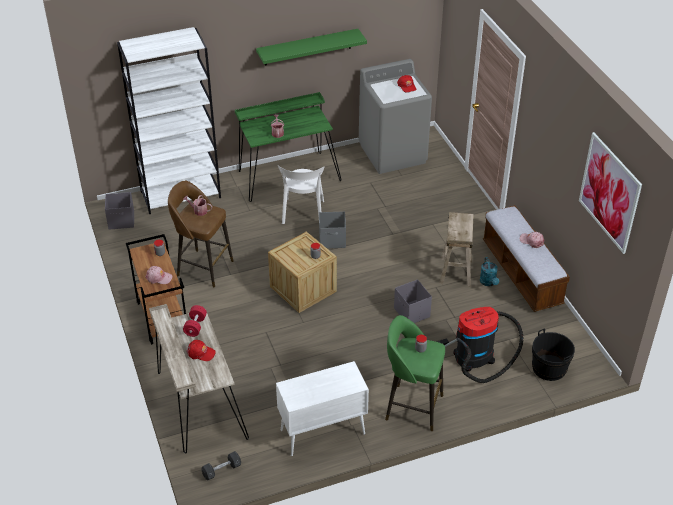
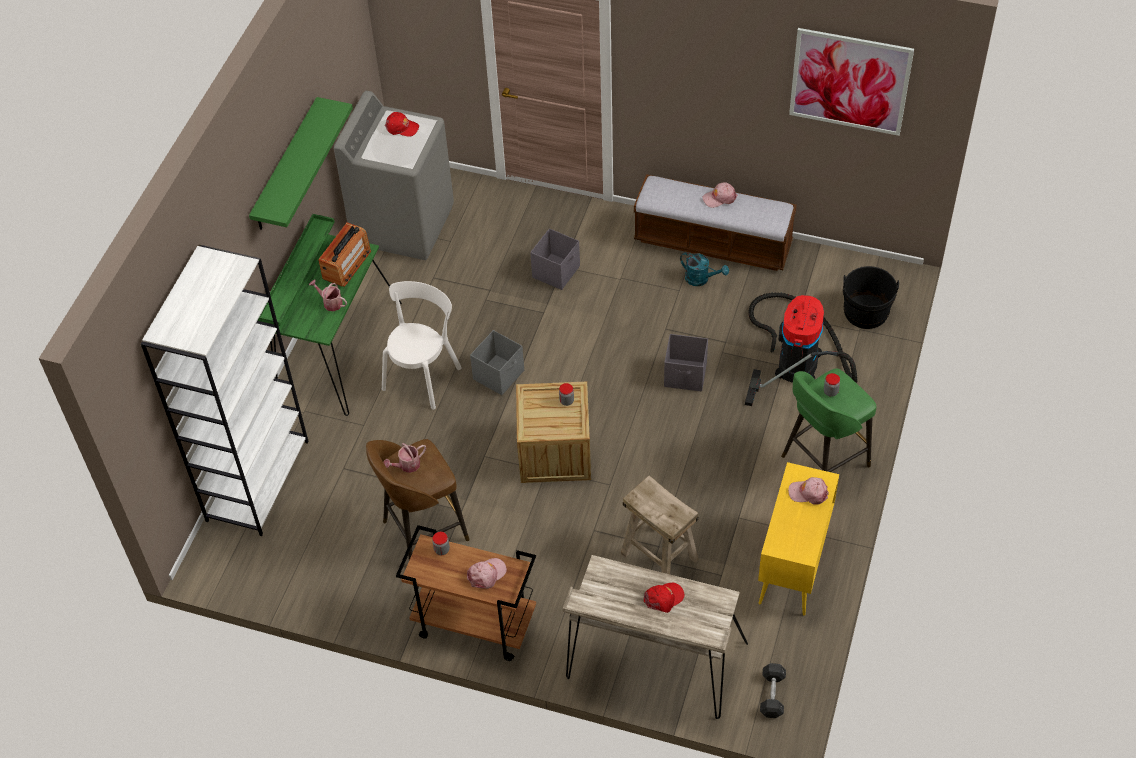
camera: 50 degrees left, 10 degrees up
(122, 221) = (244, 573): grey storage box -> grey storage box (556, 271)
(195, 326) = (614, 580): red dumbbell -> none
(303, 213) = (423, 375): white chair -> white chair turned 105 degrees counterclockwise
(308, 125) = (347, 264): none -> radio
(322, 432) = (793, 566): white cabinet -> yellow cabinet
(340, 382) = (808, 493): none -> pink cap
(456, 271) = (658, 295): beige stool -> beige stool (660, 556)

